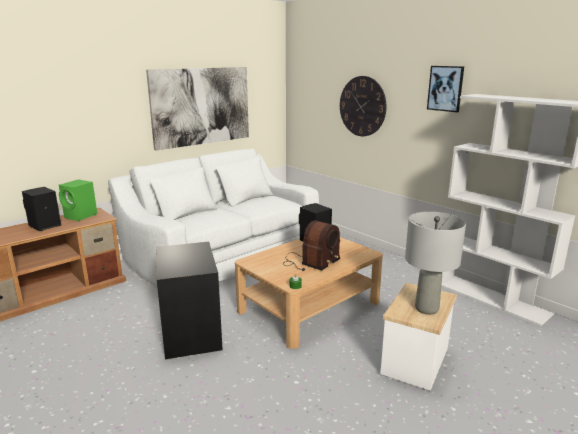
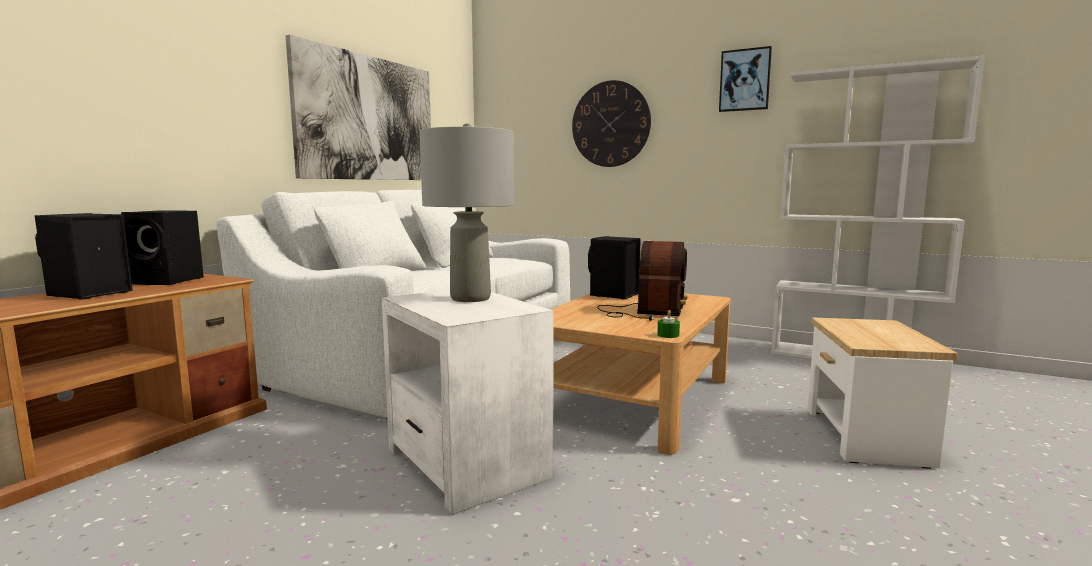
camera: 20 degrees left, 10 degrees down
(81, 216) = (169, 281): green speaker -> black speaker
(190, 333) = (466, 464): black side table -> white side table
(426, 308) = (892, 335): grey table lamp -> grey table lamp (470, 298)

